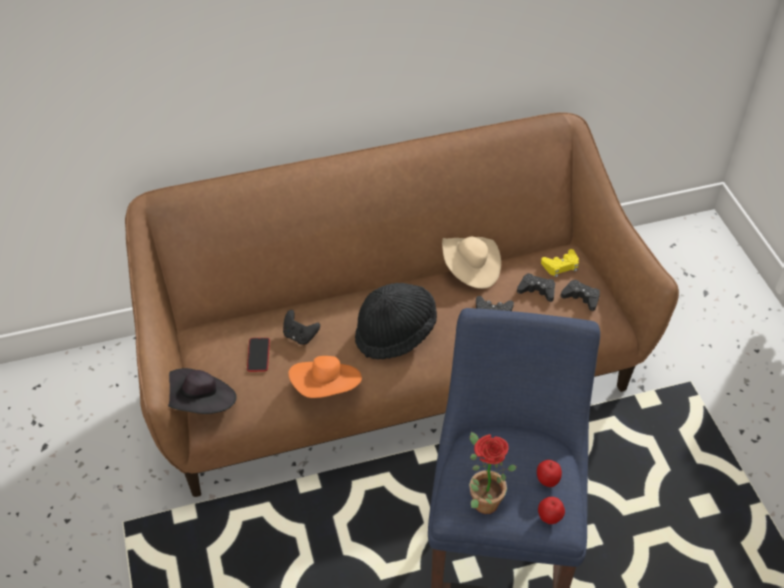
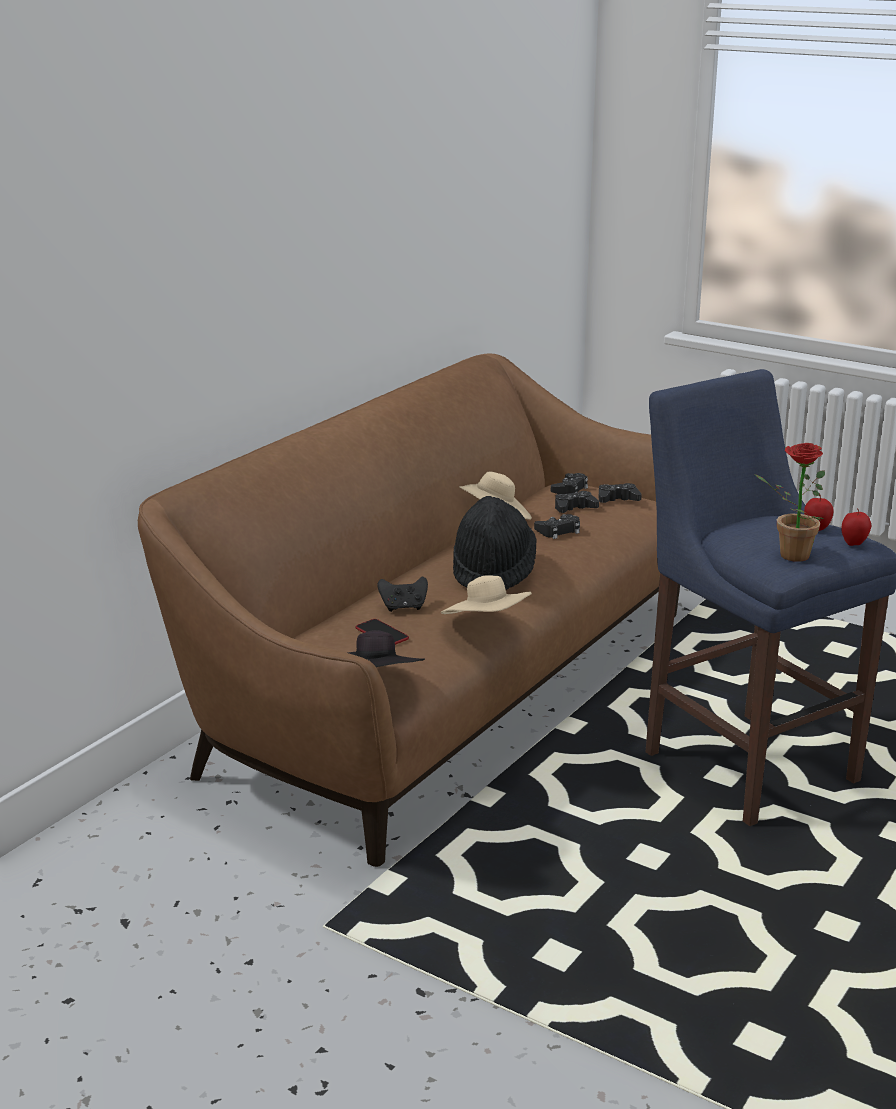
camera: 40 degrees left, 25 degrees down
(326, 388) = (487, 626): orange hat -> beige hat
(561, 266) = (570, 490): yellow game controller -> black game controller

